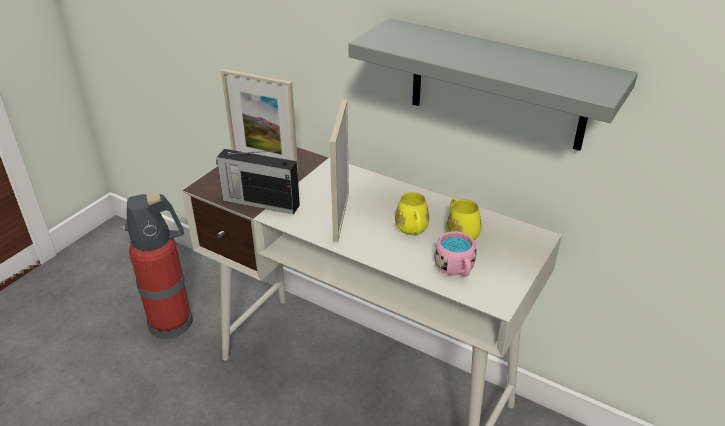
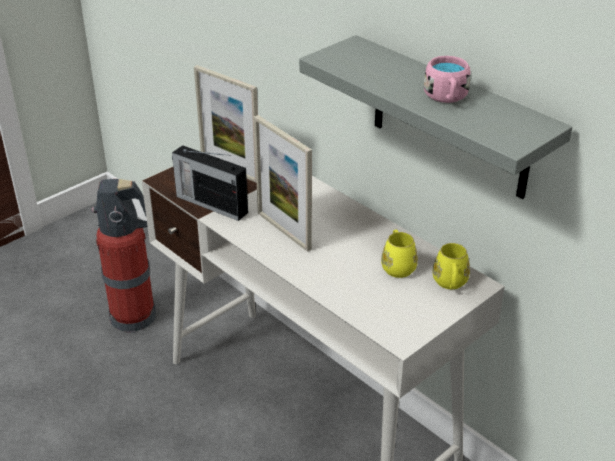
camera: 15 degrees right, 0 degrees up
(341, 217) = (284, 231): picture frame -> picture frame turned 60 degrees counterclockwise
(412, 230) = (349, 256): yellow mug -> yellow mug (450, 284)
(456, 269) = (375, 301): pink mug -> pink mug (446, 98)

